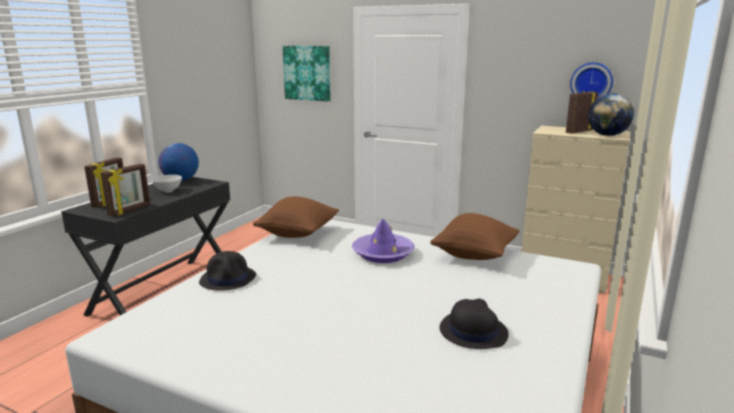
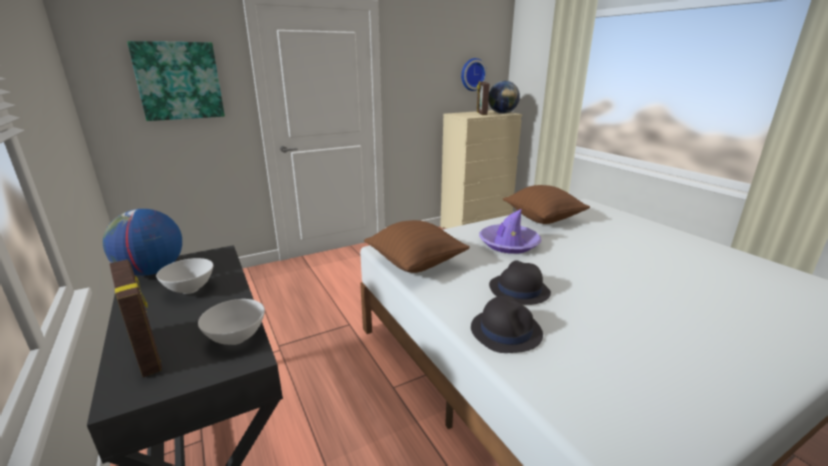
camera: 55 degrees left, 5 degrees up
(130, 210) = (236, 338): picture frame -> white bowl
(472, 331) = (676, 258): black hat -> black hat (518, 290)

